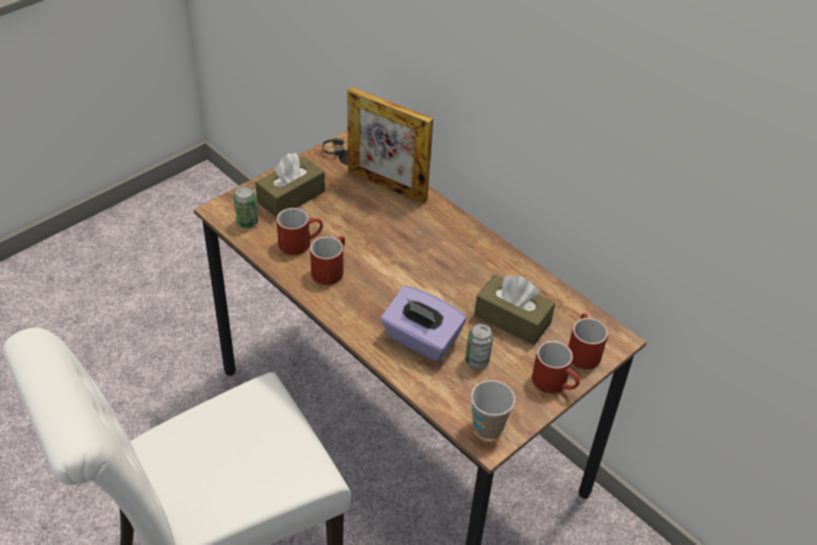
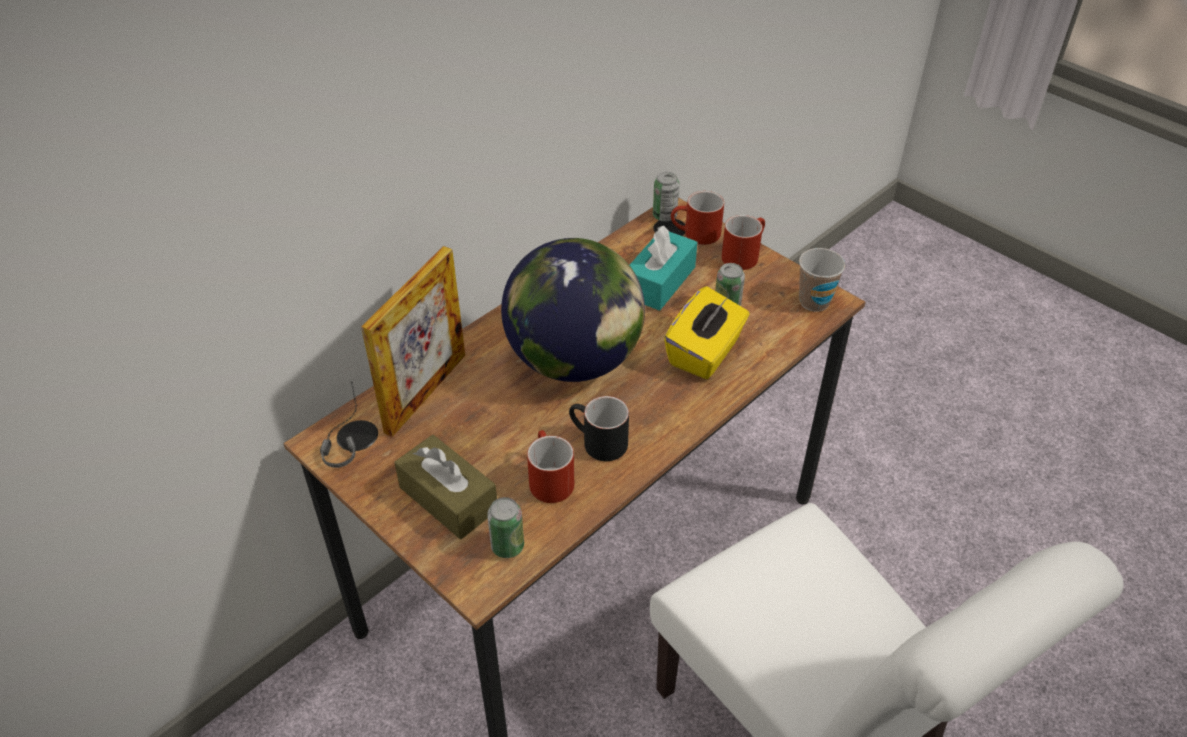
camera: 90 degrees left, 0 degrees up
(330, 268) = (597, 442): red mug -> black mug
(415, 261) = (575, 361): none -> globe
(421, 340) = (705, 353): purple tissue box -> yellow tissue box
(512, 319) = (659, 282): brown tissue box -> turquoise tissue box
(608, 331) = (664, 216): none -> can

